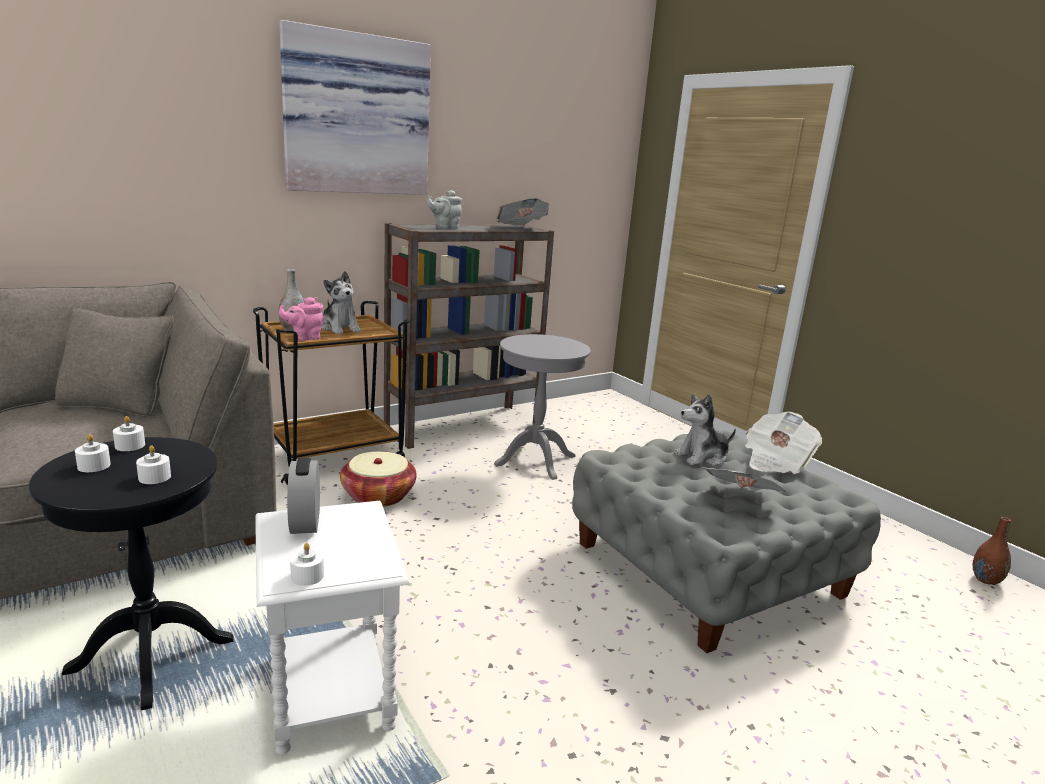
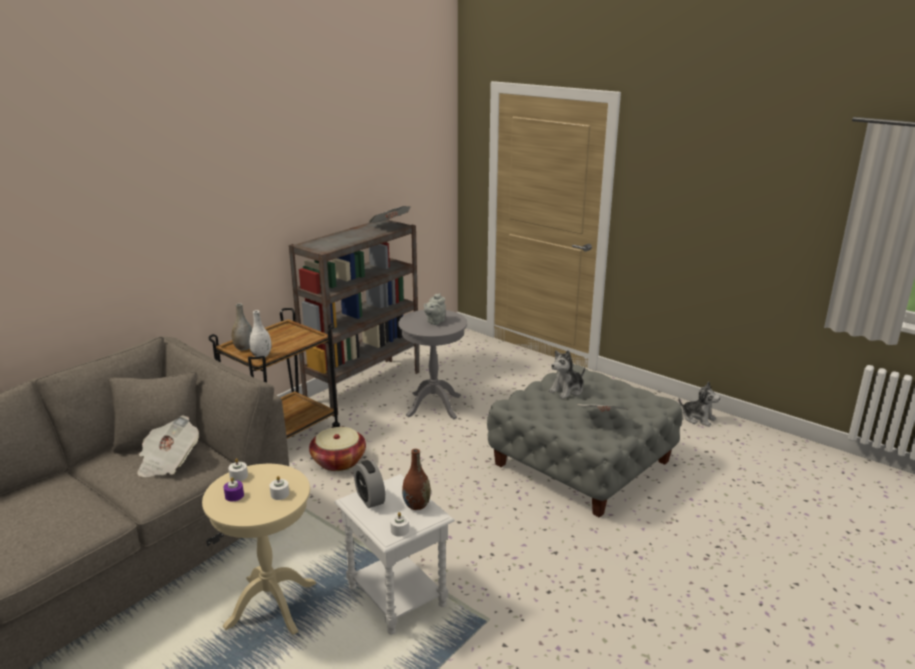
camera: 15 degrees left, 5 degrees up
(94, 466) = (234, 495): white candle -> purple candle
(151, 655) = (271, 604): black side table -> beige side table
(304, 338) = (261, 355): pink teapot -> white vase
(340, 328) = (278, 339): plush toy -> plush toy (698, 418)
(356, 115) = (260, 168): picture -> none
(445, 228) = (338, 241): grey teapot -> grey teapot (434, 321)
(776, 461) = (613, 383): newspaper -> newspaper (168, 461)
(985, 580) = (744, 430): brown vase -> brown vase (416, 505)

